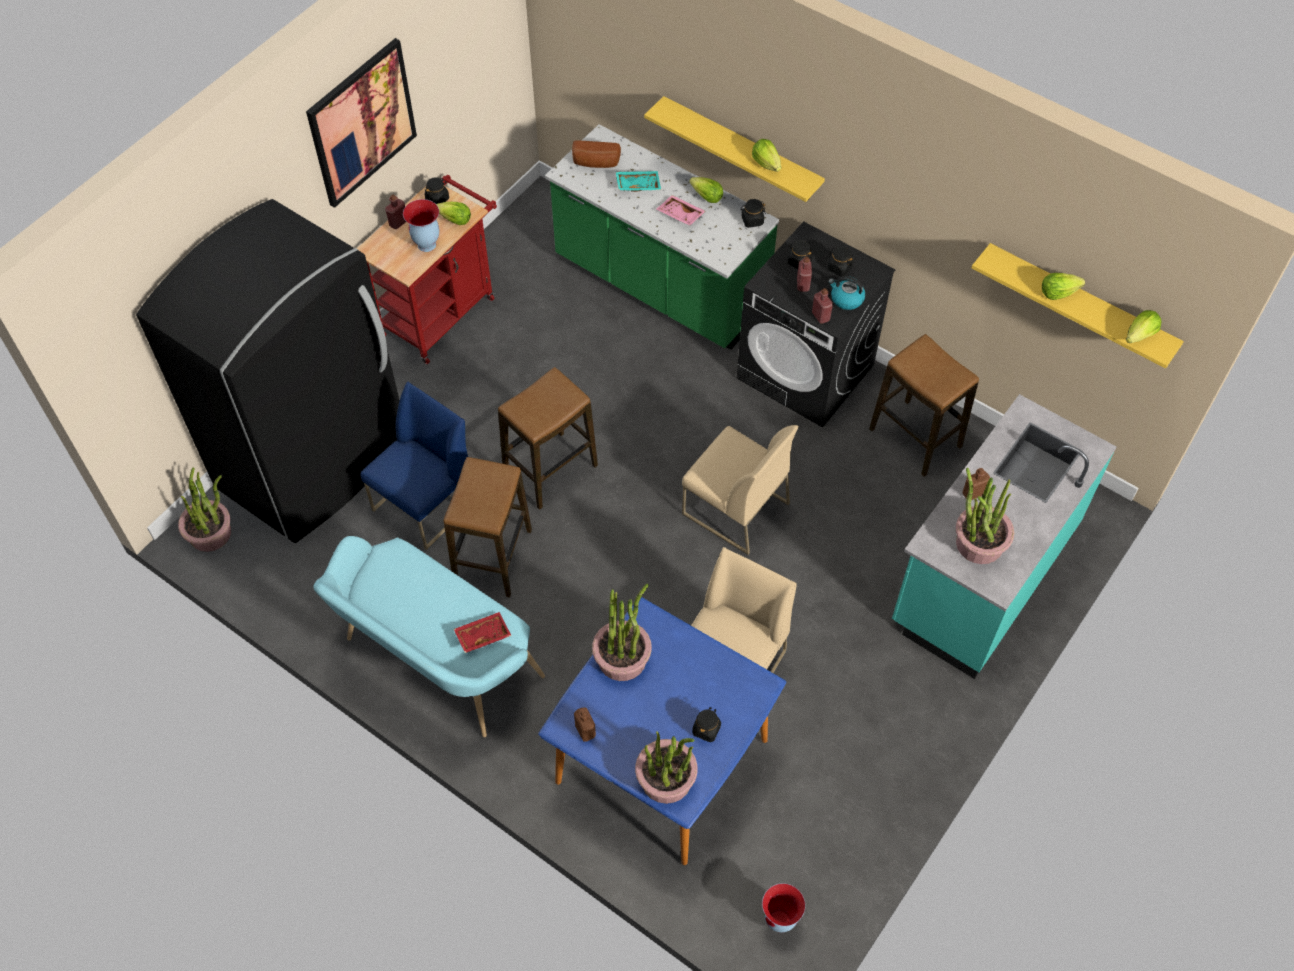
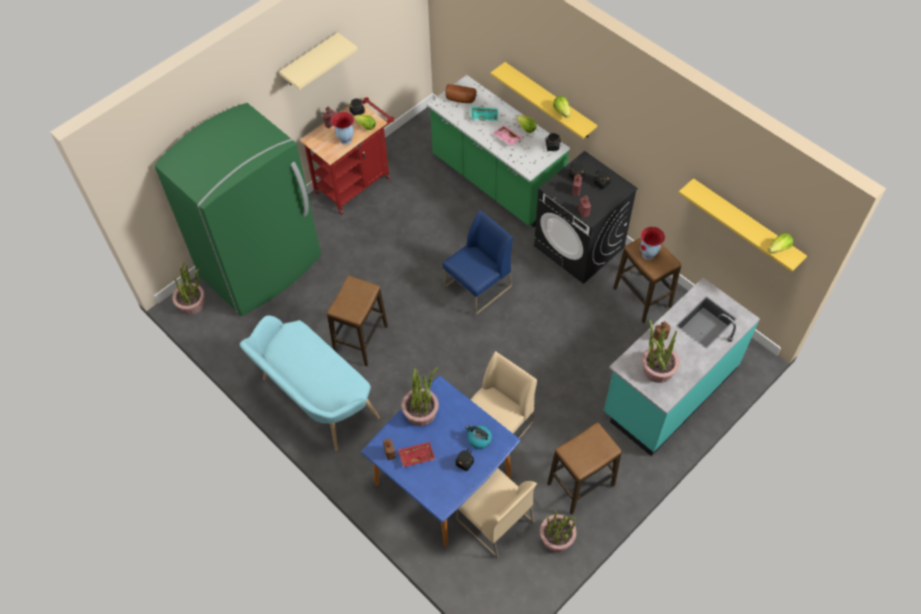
camera: 10 degrees right, 0 degrees up
(315, 462) = (262, 267): black fridge -> green fridge
(362, 122) = (310, 60): picture -> beige shelf
(426, 504) = (325, 302): blue chair -> blue chair (478, 287)
(482, 635) = (340, 386): red tray -> red tray (416, 455)
(550, 471) = (406, 290): stool -> stool (580, 485)
(666, 779) = (434, 490): potted plant -> potted plant (557, 538)
(734, 509) = (517, 328): beige chair -> beige chair (494, 520)
(780, 921) = (498, 590): vase -> vase (648, 255)
(846, 299) = (602, 203): kettle -> kettle (479, 439)
(1057, 293) = (730, 215): lettuce -> none

